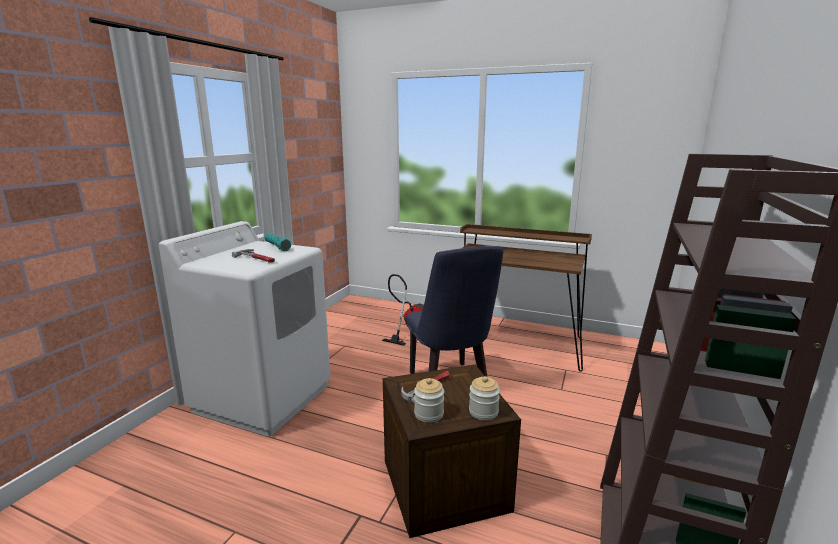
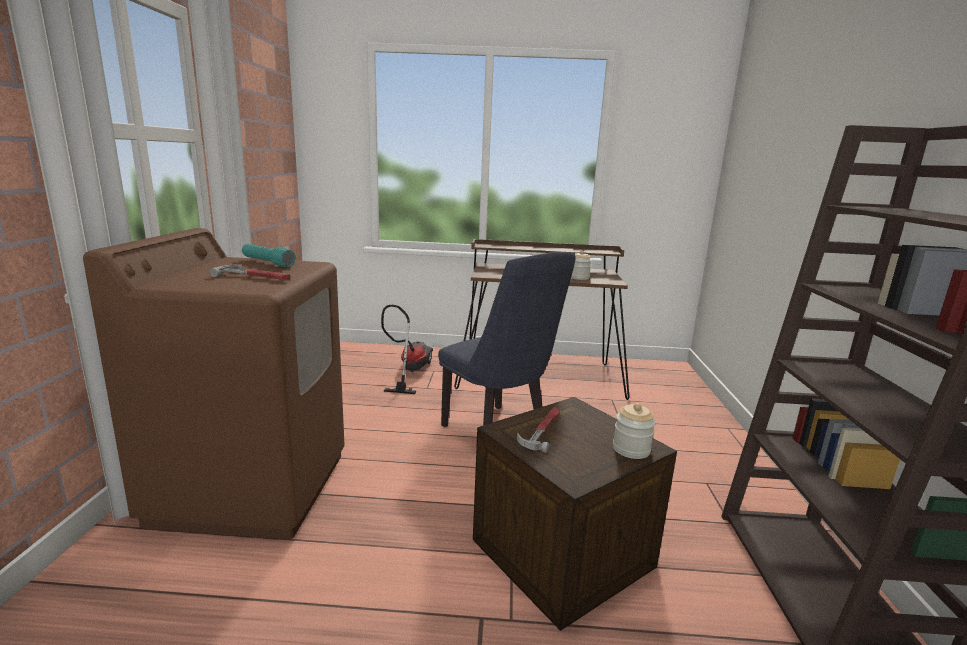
camera: 20 degrees left, 0 degrees up
(263, 397) = (252, 486): white washing machine -> brown washing machine
(429, 414) = (571, 462): jar -> jar (579, 277)

